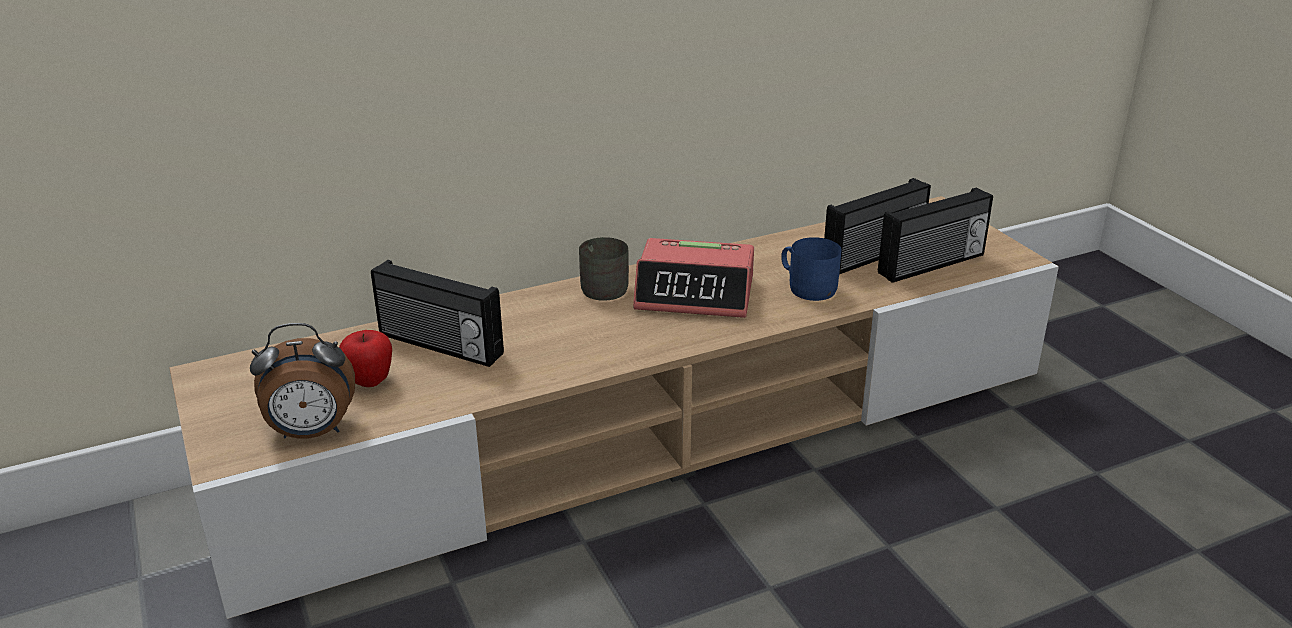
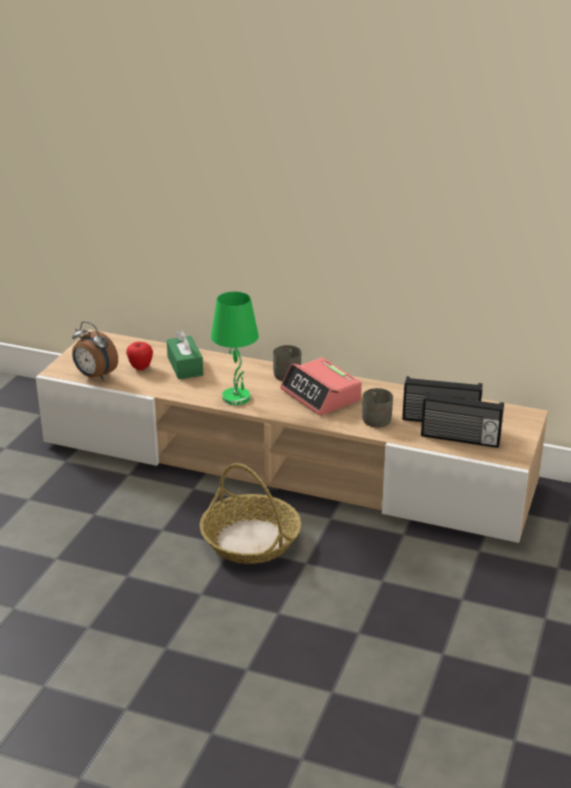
camera: 45 degrees right, 0 degrees up
(439, 346) = (185, 366): radio -> green tissue box
(596, 351) = (237, 398): none -> green table lamp
(776, 563) = (250, 540): none -> basket
(807, 287) = (376, 417): blue mug -> grey mug

